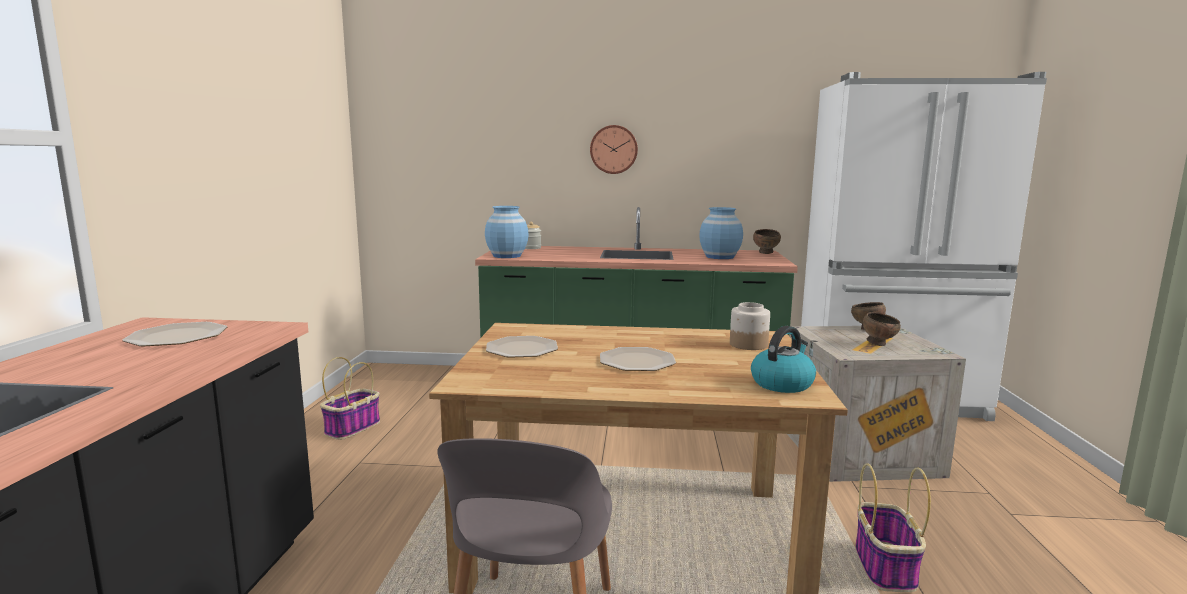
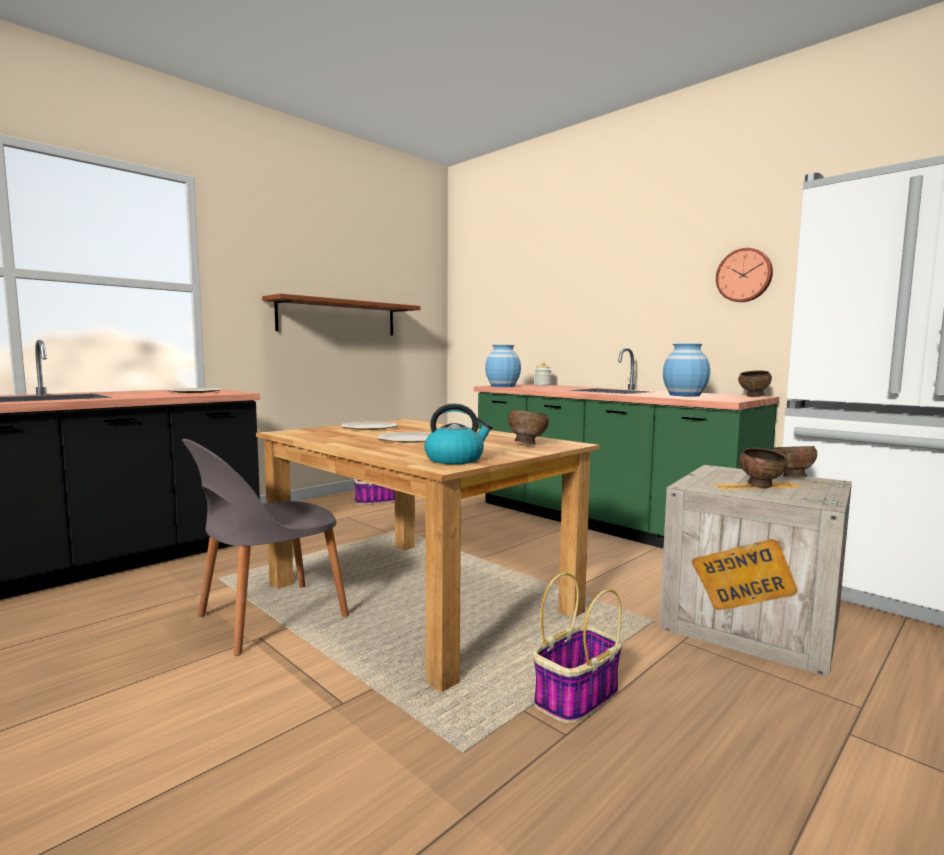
camera: 40 degrees right, 5 degrees down
(252, 171) = (338, 318): none -> brown shelf
(614, 149) = (619, 296): wall clock -> wall clock (744, 275)
(748, 345) = (527, 444): jar -> brown bowl

